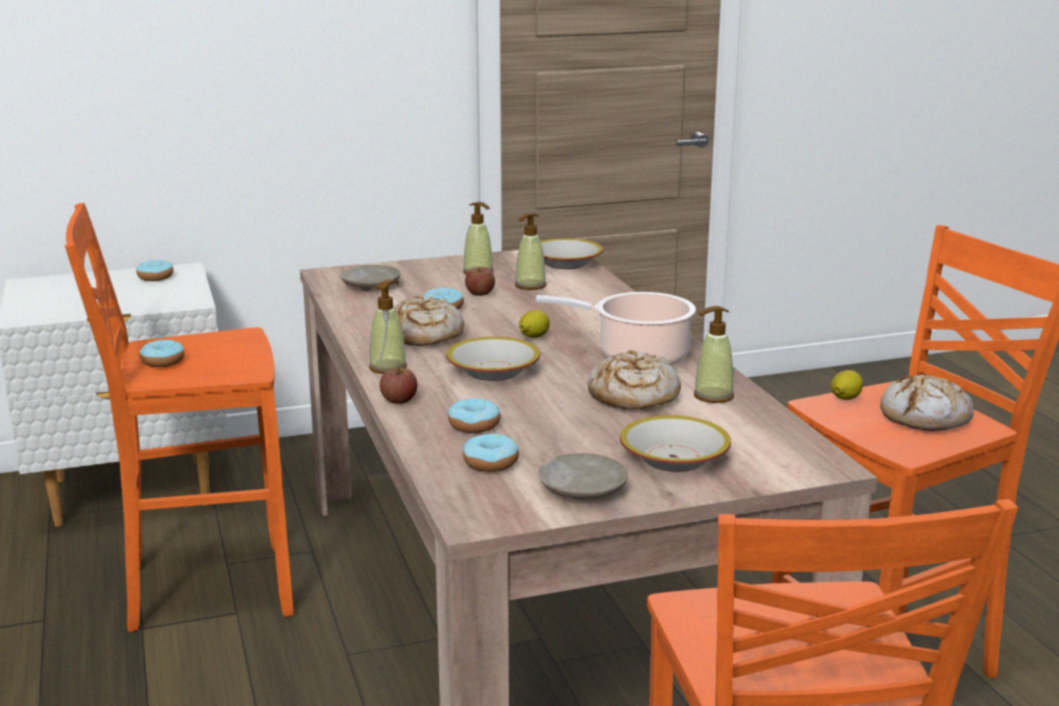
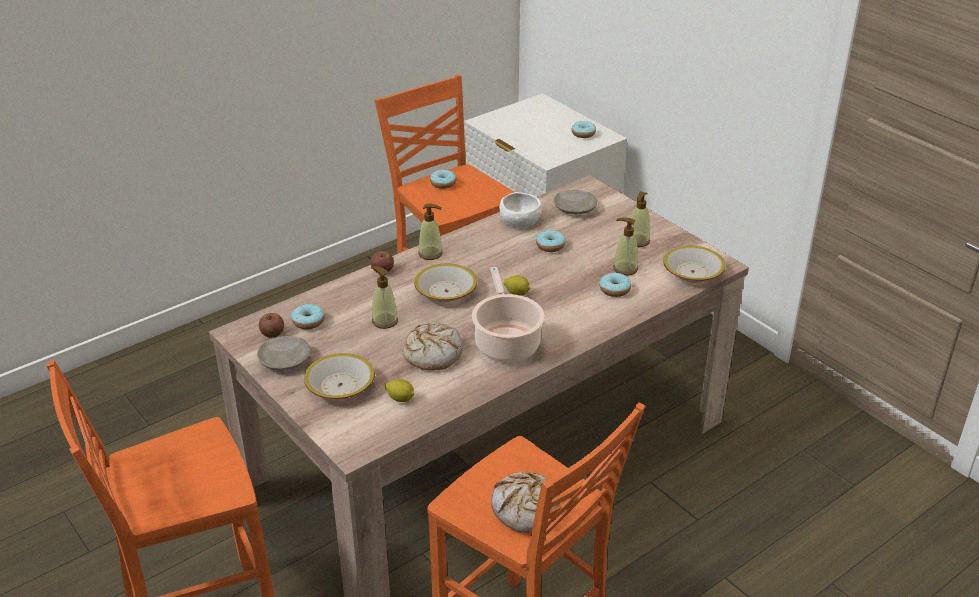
camera: 70 degrees right, 15 degrees up
(367, 313) = (521, 221): none -> white bowl
(422, 335) = (493, 251): bread -> none
(474, 425) = (358, 304): donut -> donut (614, 290)
(480, 293) = (592, 252): apple -> apple (272, 333)
(713, 396) = (449, 387): soap dispenser -> soap dispenser (384, 321)
(844, 399) = (539, 463): lemon -> lemon (400, 398)

